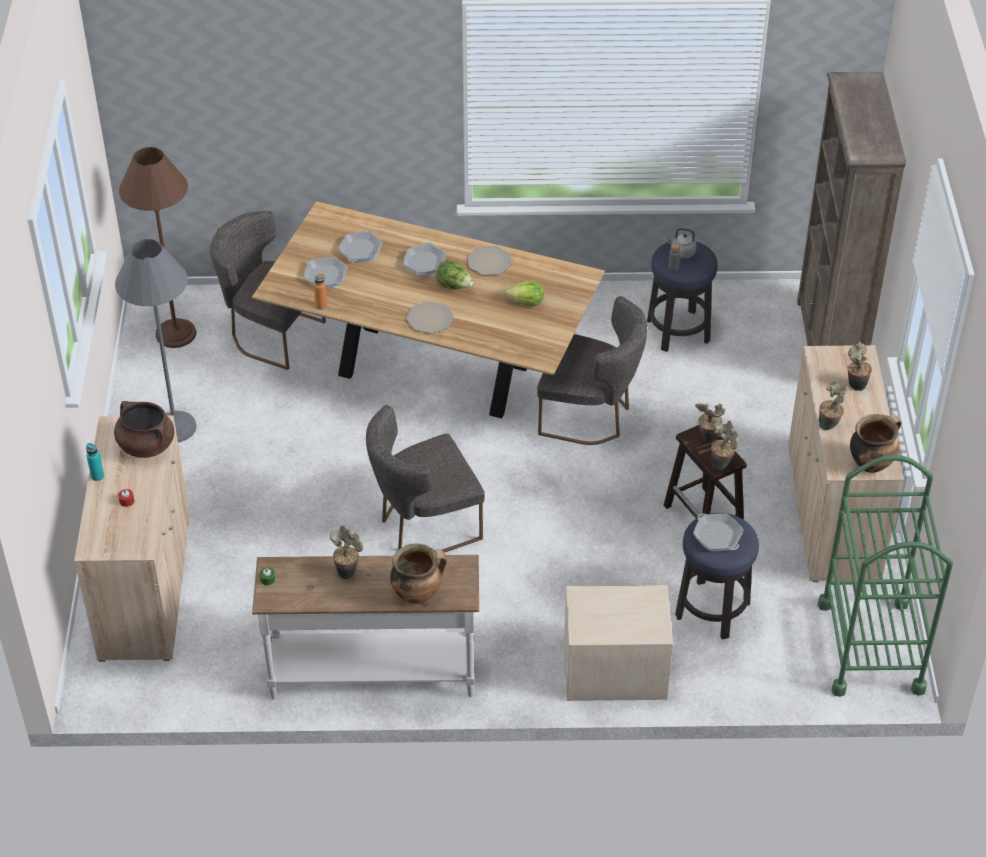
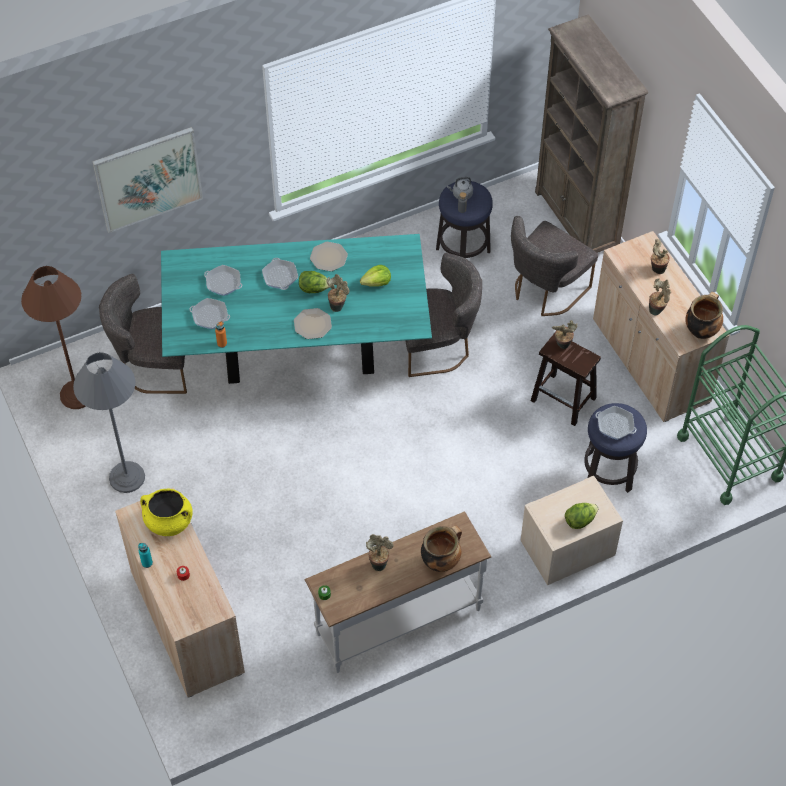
camera: 25 degrees left, 10 degrees up
(146, 445) = (168, 521): brown cooking pot -> yellow cooking pot
(310, 100) = (148, 179): none -> picture
(361, 250) = (223, 283): frying pan -> frying pan turned 120 degrees clockwise
(423, 525) = (366, 485): grey chair -> grey chair (545, 291)
(432, 371) = (298, 352): brown dining table -> turquoise dining table
(621, 625) = (580, 520): none -> lettuce
(722, 463) = (584, 363): potted plant -> potted plant (338, 305)

